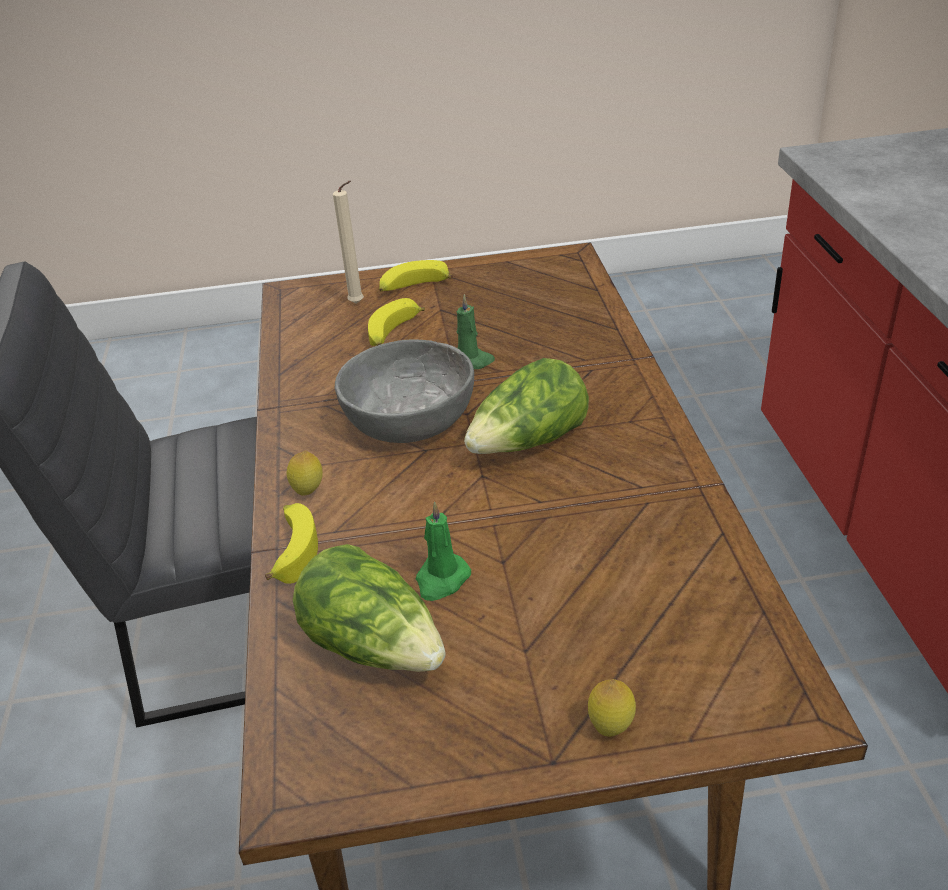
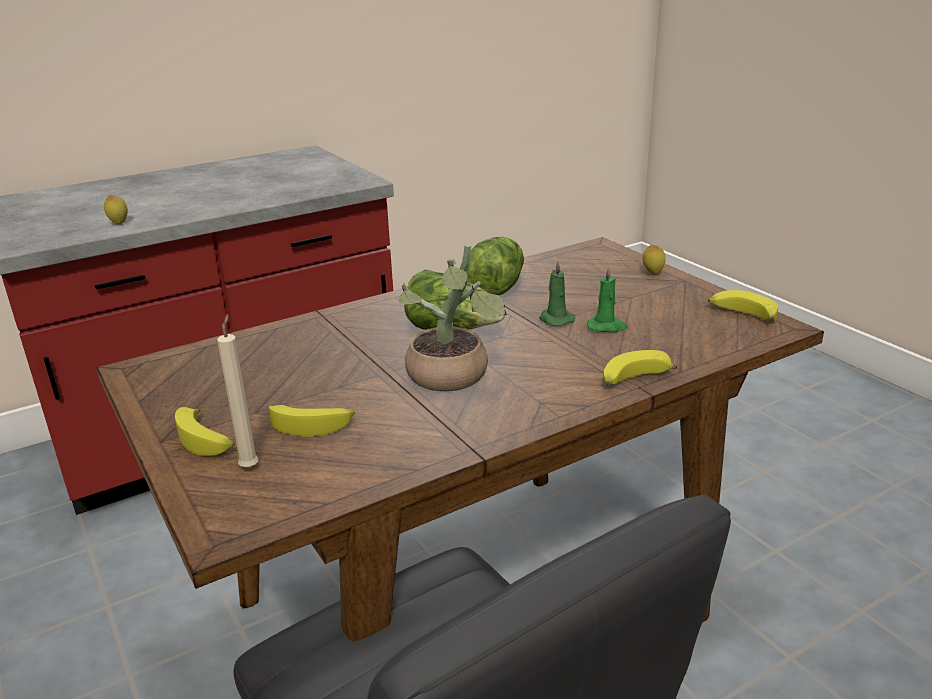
camera: 115 degrees left, 10 degrees down
(308, 492) = (573, 393): lemon -> lemon (119, 223)
(369, 763) = (741, 314): none -> banana
(375, 645) = (674, 332): lettuce -> lettuce (495, 286)
(408, 419) = (453, 379): grey bowl -> potted plant
(471, 362) = (352, 374): green candle -> green candle (555, 319)

